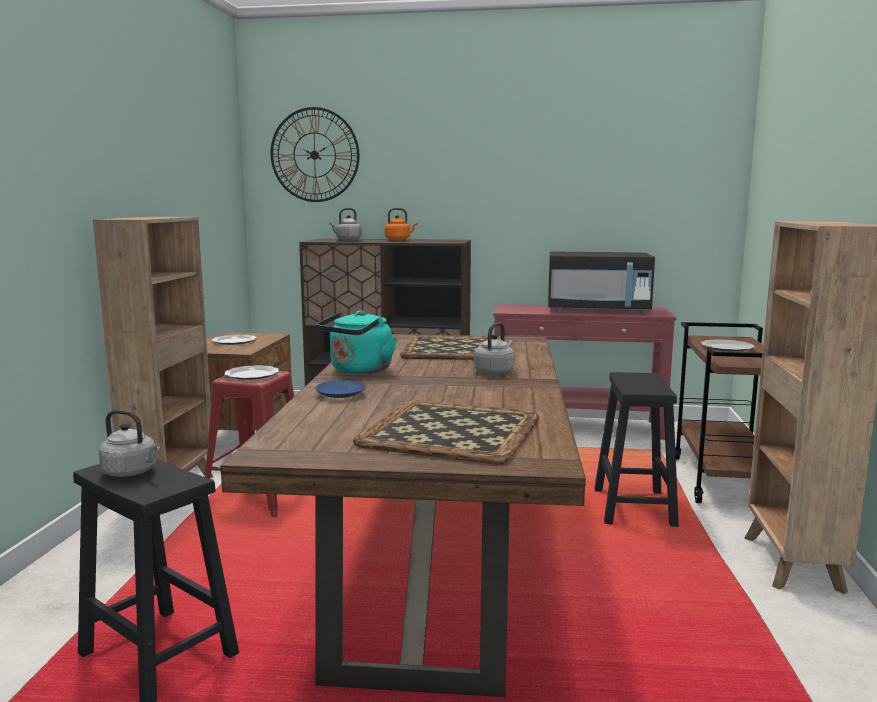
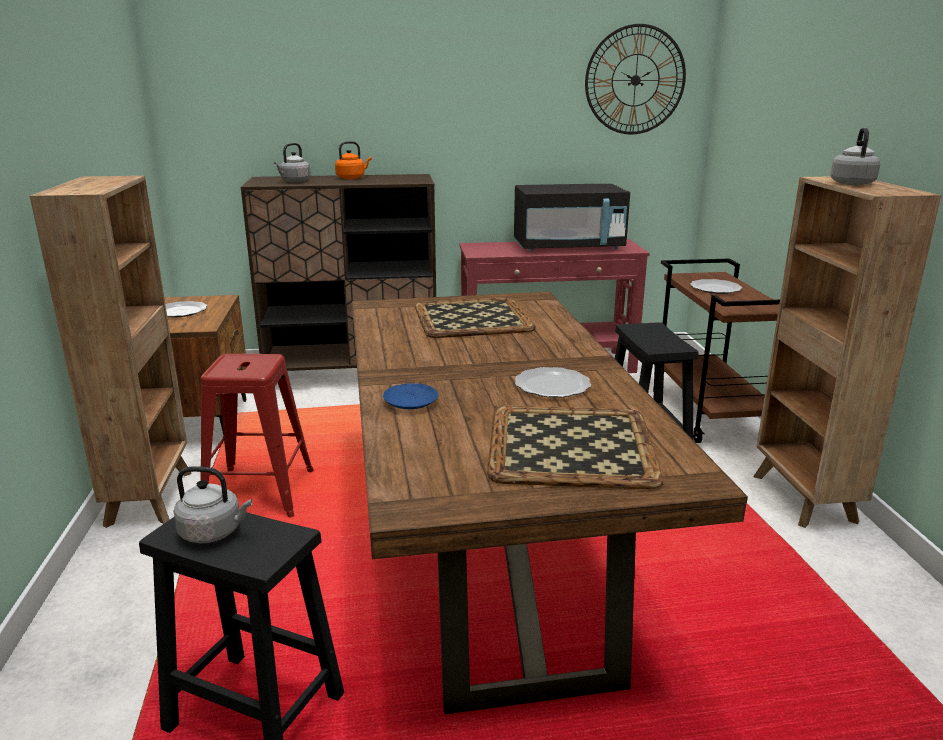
camera: 15 degrees left, 10 degrees up
(252, 374) = (243, 363): plate -> plate (552, 385)
(314, 155) = (238, 75): wall clock -> wall clock (635, 80)
(359, 371) = (399, 362): turquoise kettle -> none
(495, 372) = (542, 350): grey kettle -> grey kettle (851, 183)

